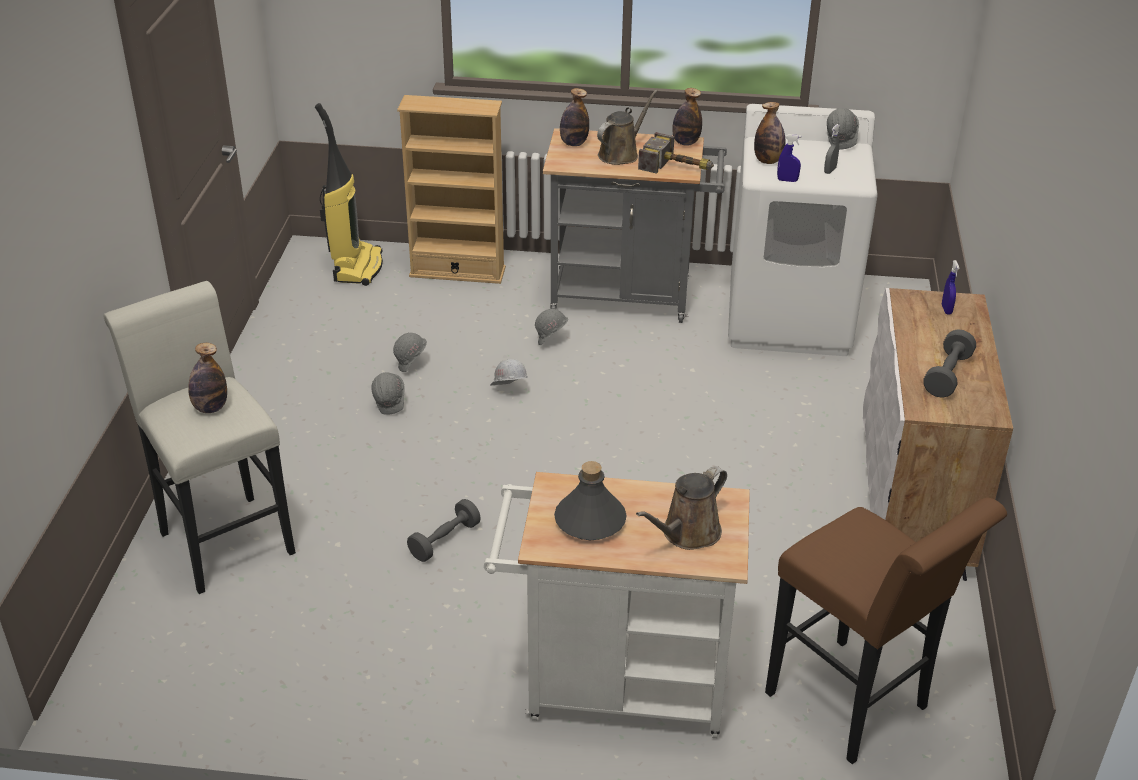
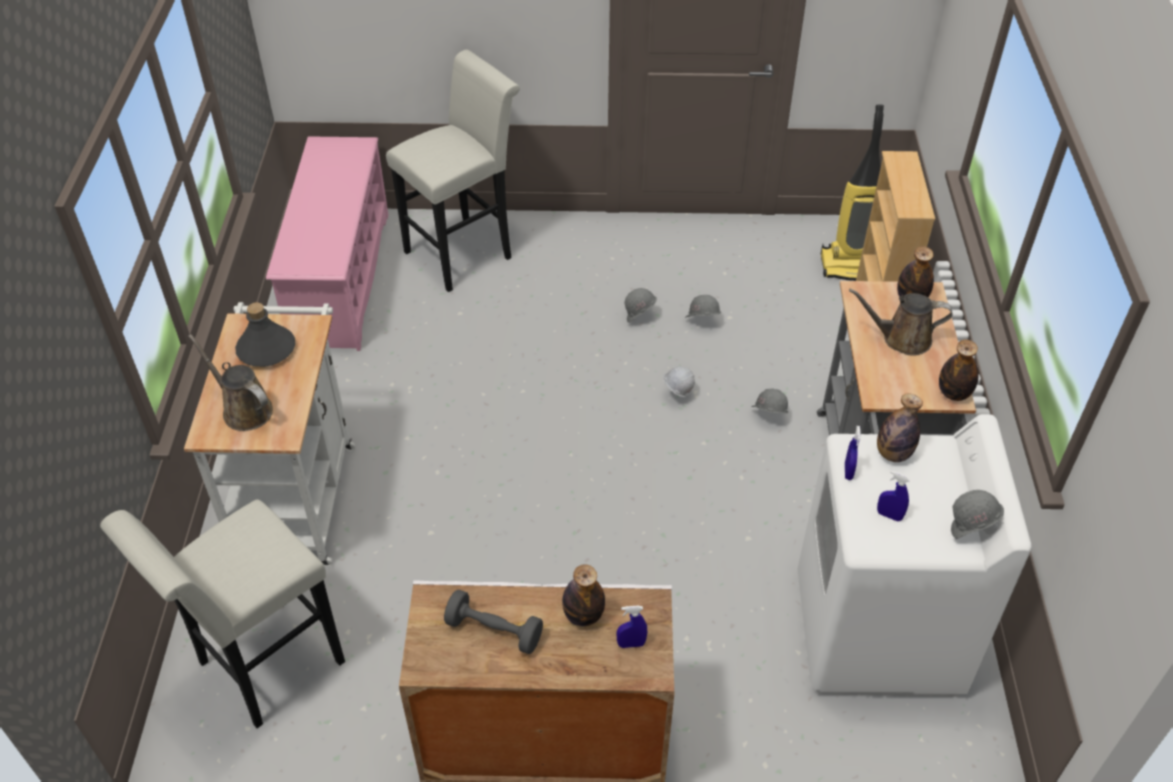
camera: 85 degrees right, 10 degrees up
(210, 408) = (443, 150): bottle -> bottle (583, 615)
(228, 659) = (340, 278): none -> pink shoe rack
(444, 540) = (467, 374): grey dumbbell -> none
(621, 154) = (901, 338): brown watering can -> brown watering can turned 150 degrees clockwise
(679, 167) = (887, 389): hammer -> none
(830, 170) = (889, 515): grey spray bottle -> blue spray bottle
(855, 707) = (262, 668): brown stool -> white stool

